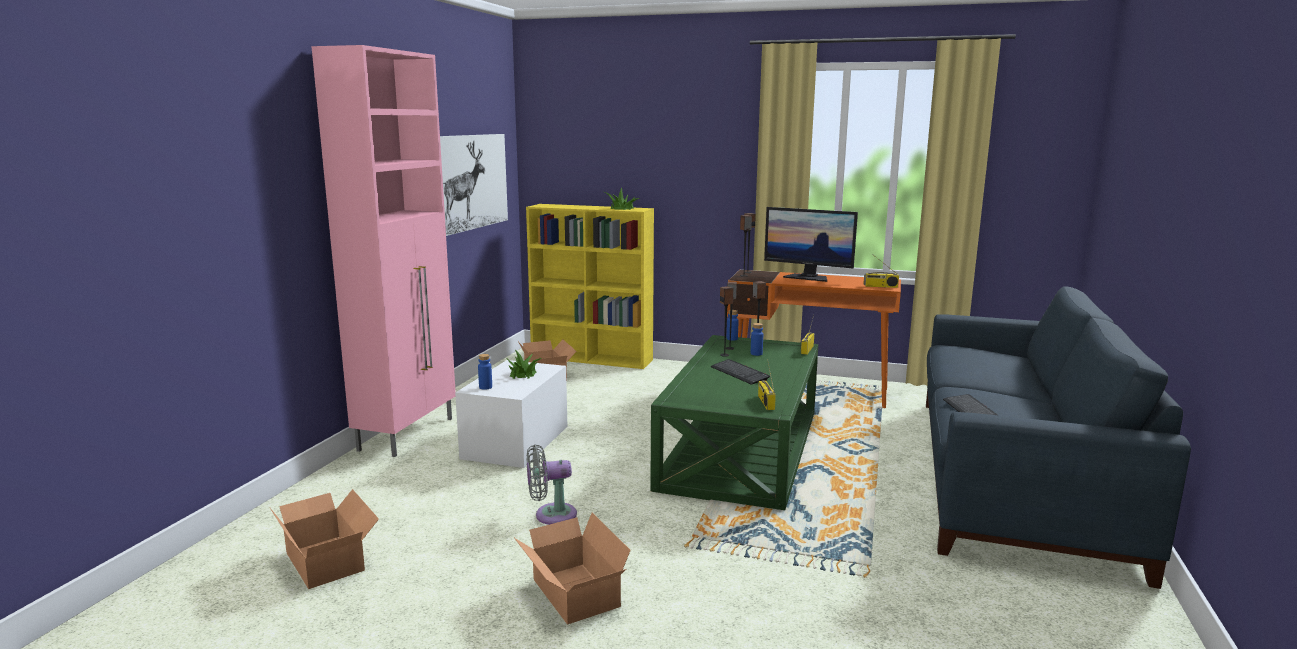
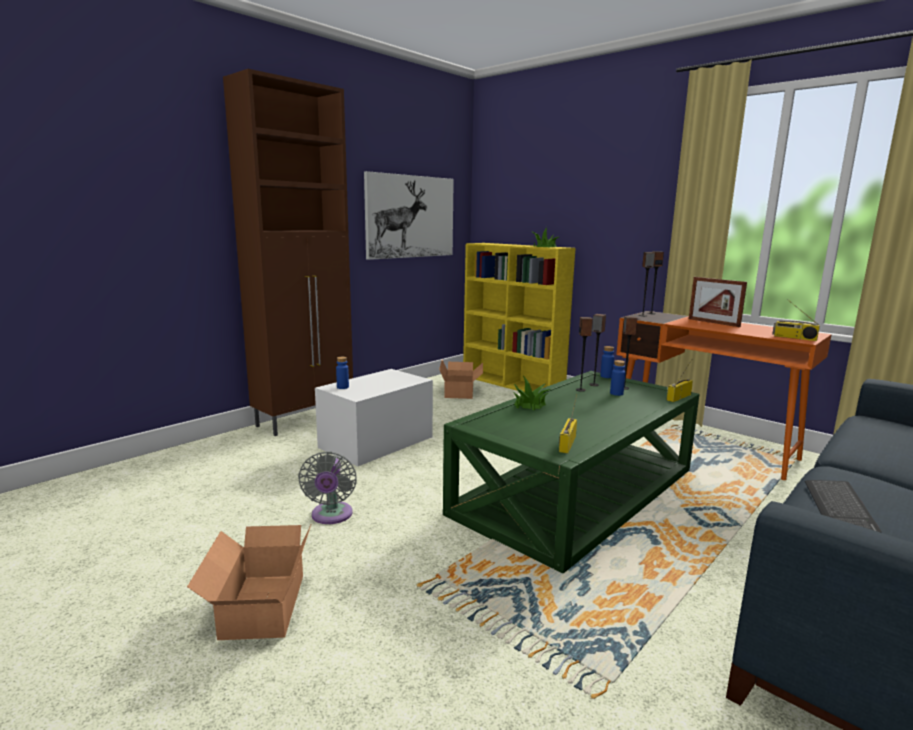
camera: 25 degrees right, 0 degrees up
(328, 559) = (128, 510): cardboard box -> none
(408, 433) = (306, 420): pink cabinet -> brown cabinet
(522, 374) = (387, 381): potted plant -> potted plant (529, 404)
(551, 515) = (331, 516): grey fan -> grey fan turned 105 degrees counterclockwise
(739, 373) = (574, 409): keyboard -> none
(808, 277) = (713, 322): monitor -> picture frame

